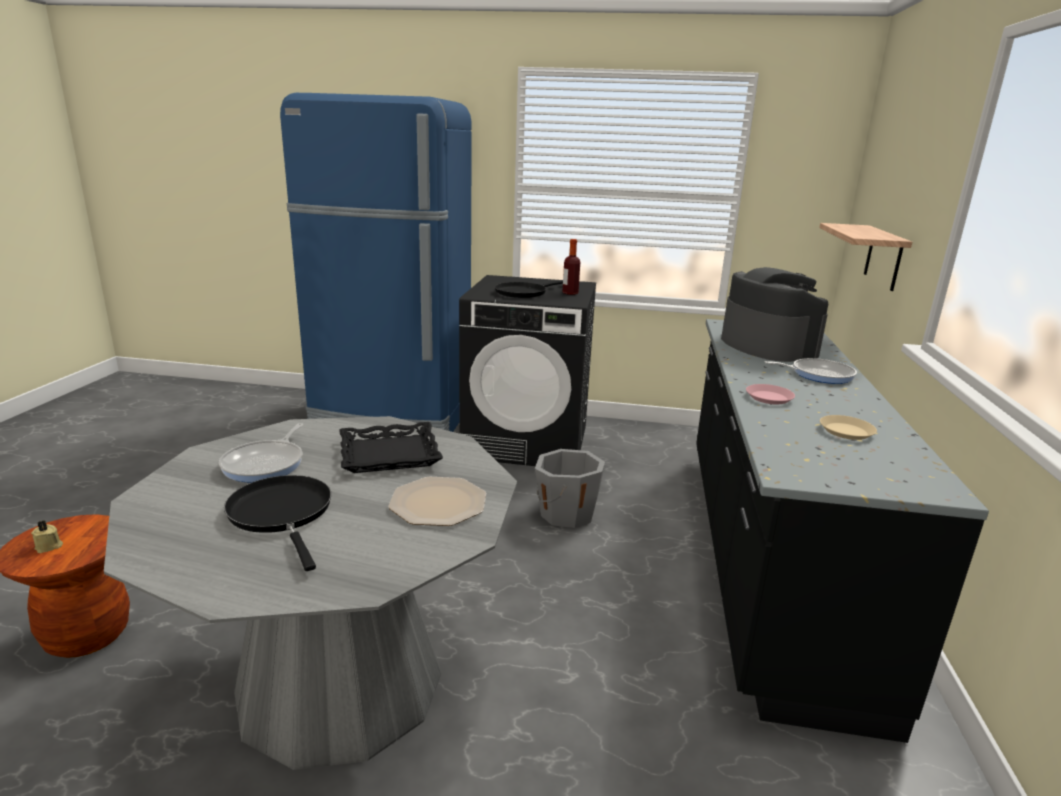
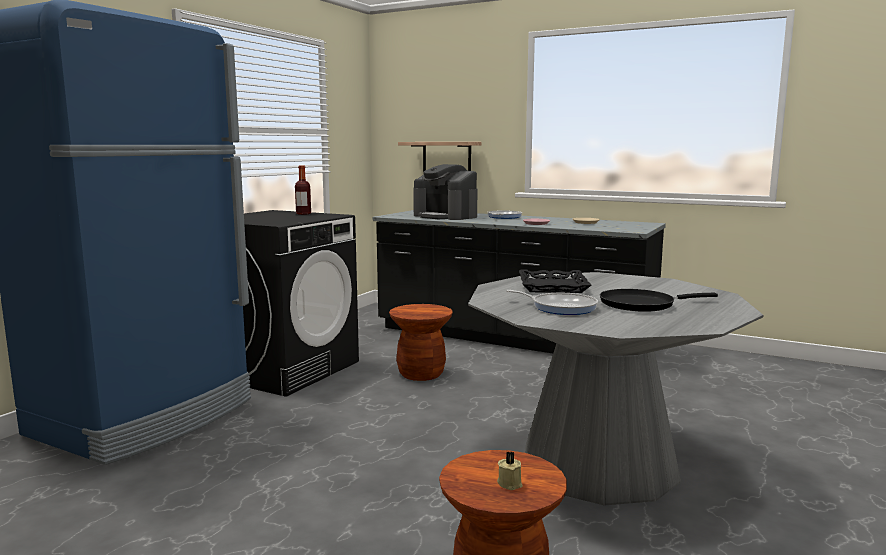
camera: 70 degrees left, 10 degrees down
(437, 503) = (627, 282): plate -> none
(523, 293) = (285, 218): black frying pan -> none
(565, 513) = (421, 374): grey bucket -> brown stool
(767, 346) = (446, 216): coffee machine -> coffee machine turned 135 degrees counterclockwise

